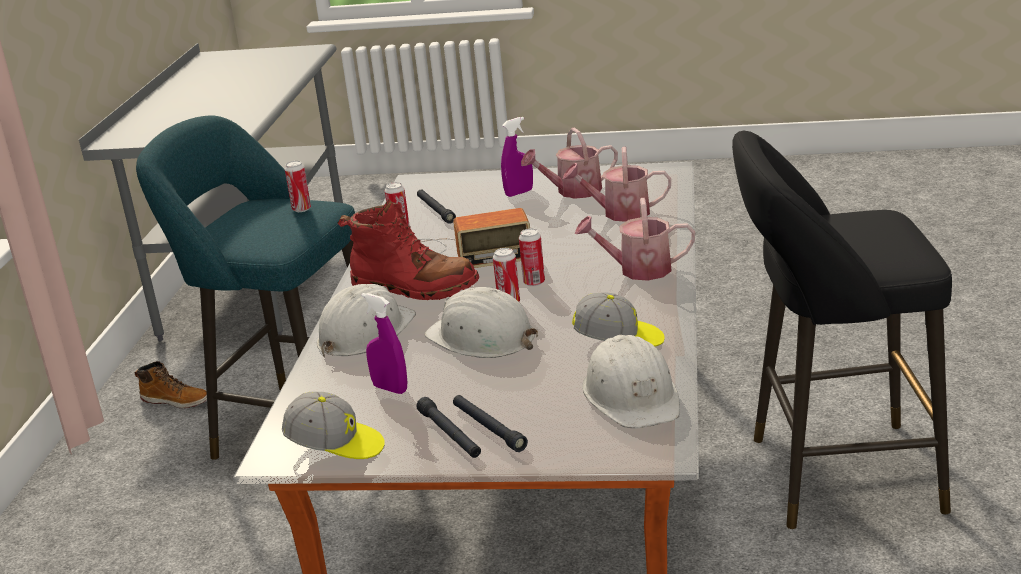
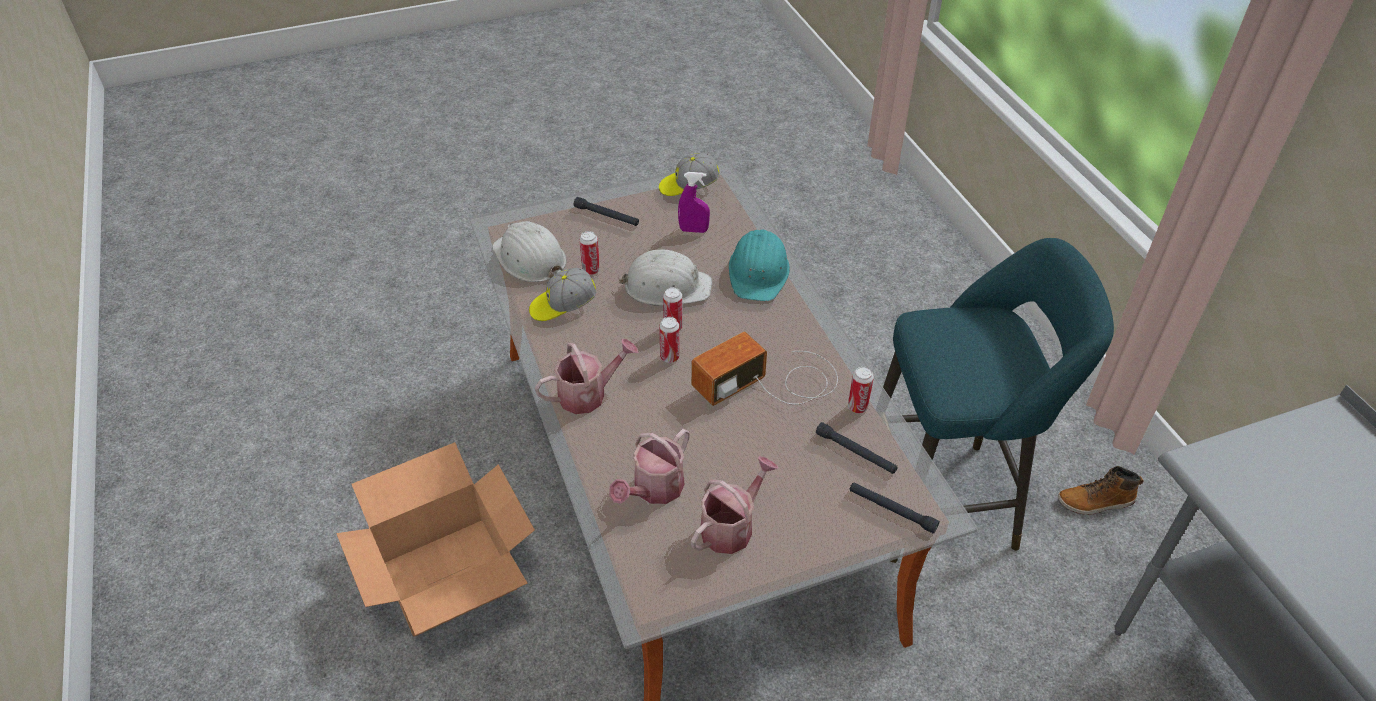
camera: 150 degrees right, 20 degrees up
(301, 209) = (961, 375): can -> can (591, 270)
(364, 333) = (759, 272): white hard hat -> turquoise hard hat
(414, 287) = (768, 329): red boot -> none
(450, 435) = (627, 207): black flashlight -> black flashlight (892, 510)
(519, 193) = (792, 510): purple spray bottle -> none
(619, 213) = (654, 489): watering can -> watering can turned 150 degrees clockwise
(833, 475) = (450, 577): black stool -> cardboard box

